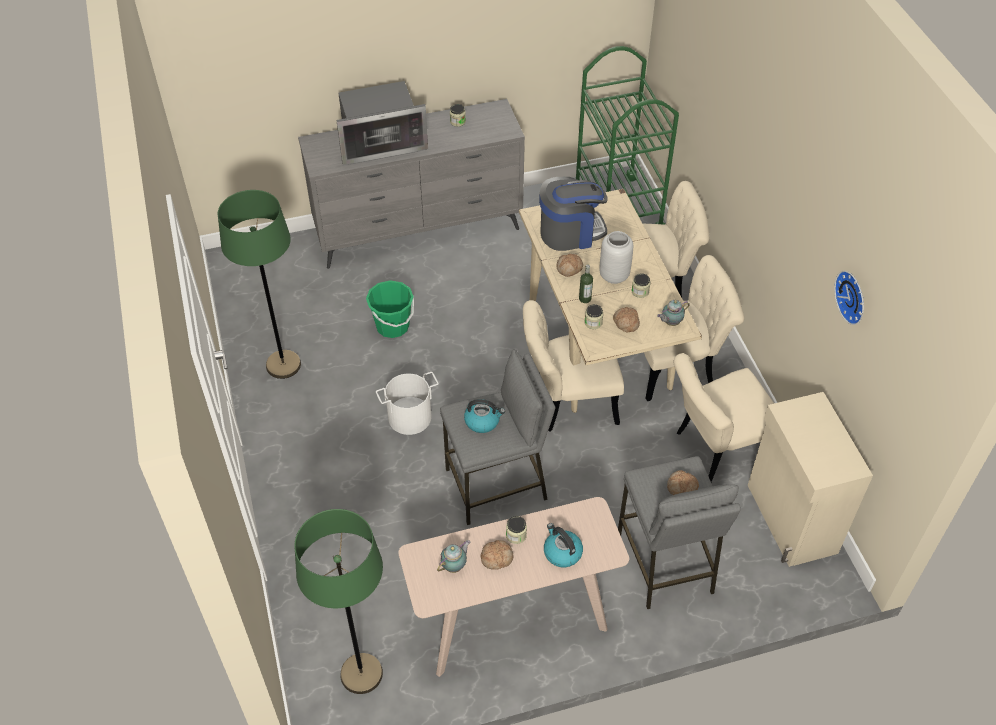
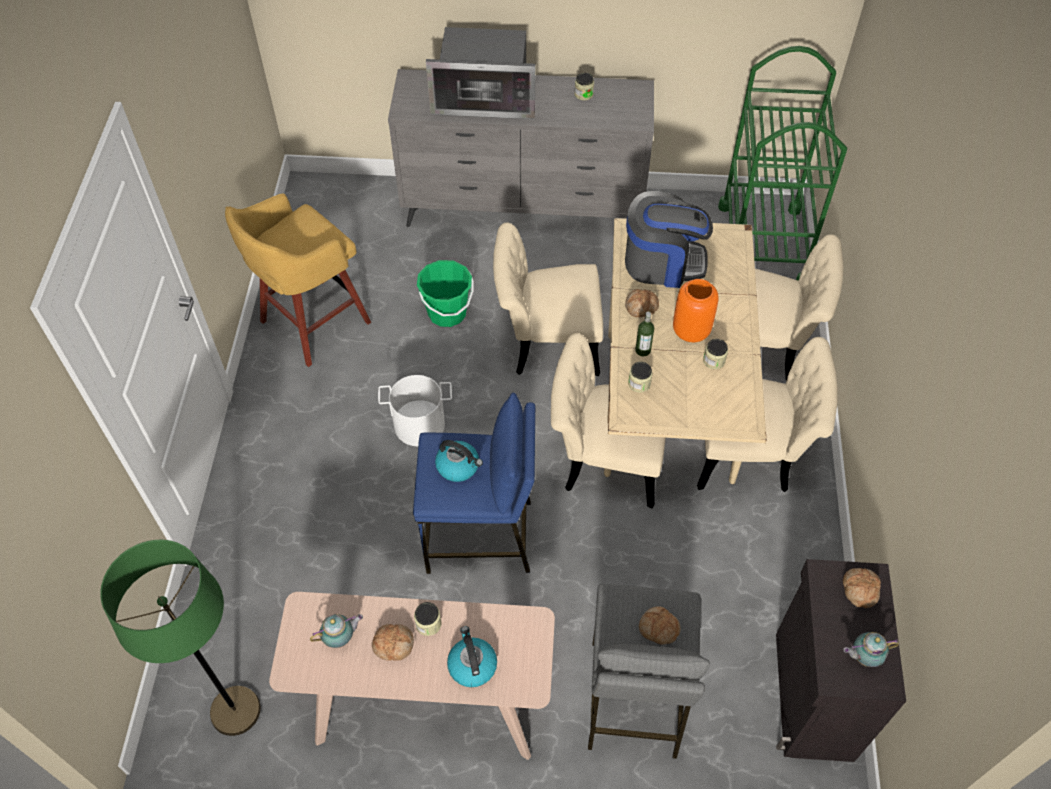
camera: 20 degrees right, 5 degrees up
(283, 365) = (312, 324): green floor lamp -> yellow stool
(497, 485) = (480, 536): grey stool -> blue stool
(613, 275) = (690, 330): grey vase -> orange vase
(625, 323) = (678, 395): bread -> bread (859, 589)
(670, 322) = (734, 411): teapot -> teapot (863, 657)
(715, 448) = (756, 574): beige chair -> beige chair (545, 343)
(790, 520) = (811, 696): beige cabinet -> black cabinet
(853, 296) = (949, 464): wall clock -> none

